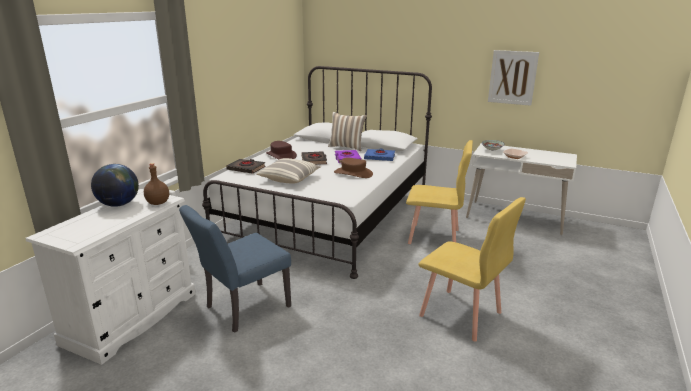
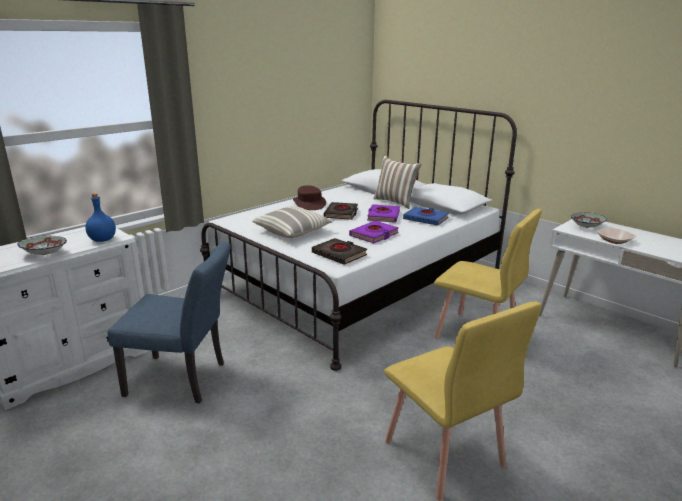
camera: 20 degrees right, 0 degrees up
(119, 204) = (65, 236): globe -> none
(119, 221) = (44, 254): none -> bowl
(157, 203) = (102, 240): brown bottle -> blue bottle
(242, 309) = (183, 380): blue chair -> blue chair turned 150 degrees counterclockwise
(246, 168) = (257, 214): black book -> black book (339, 254)
(353, 173) = (374, 235): brown hat -> purple book
(512, 77) = (632, 125): picture -> none

